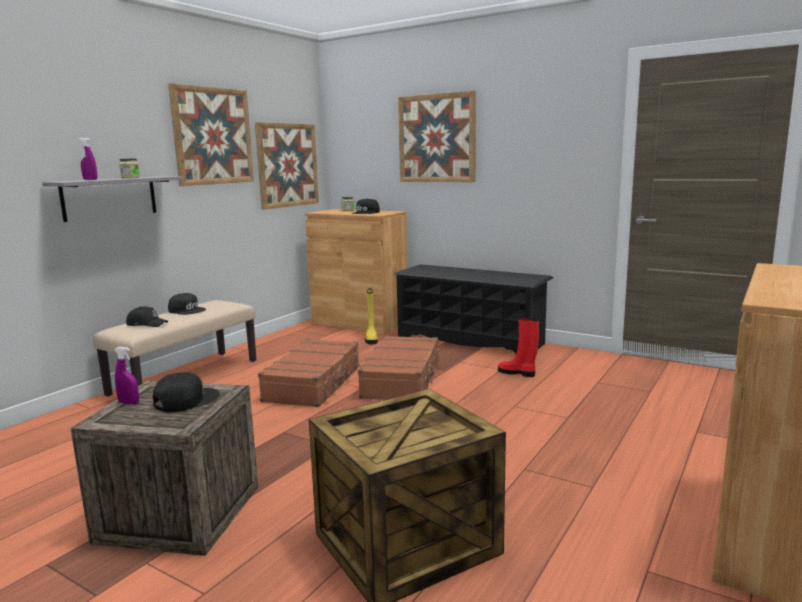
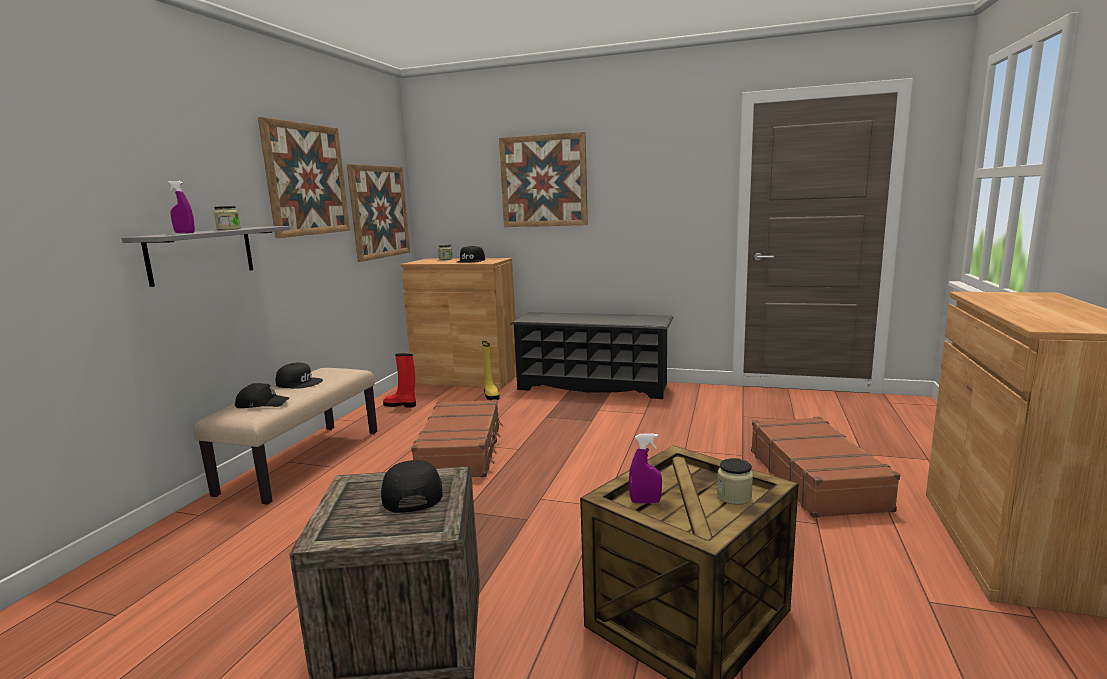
camera: 15 degrees left, 0 degrees up
(129, 403) = (340, 508): purple spray bottle -> purple spray bottle (645, 502)
(186, 400) = (411, 494): black cap -> black cap turned 45 degrees counterclockwise
(402, 380) = (554, 435): brown suitcase -> brown suitcase (816, 479)
(442, 436) = (734, 497): none -> jar
(517, 373) = (663, 415): red boot -> red boot (401, 405)

